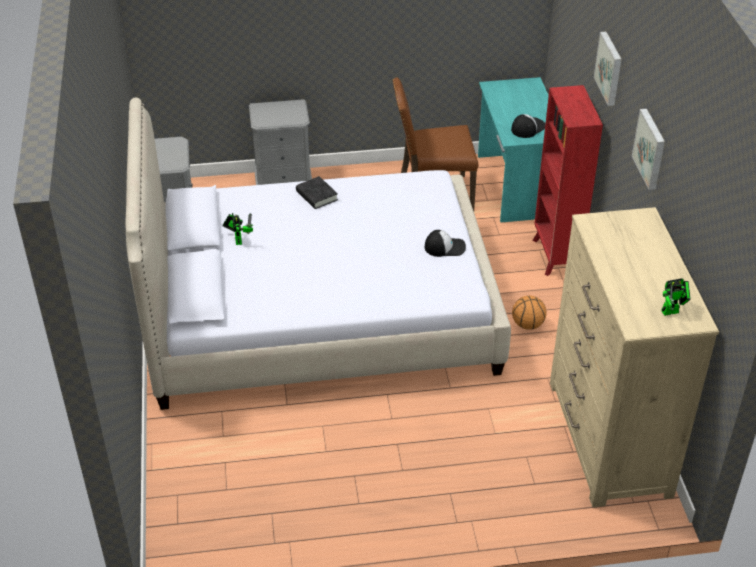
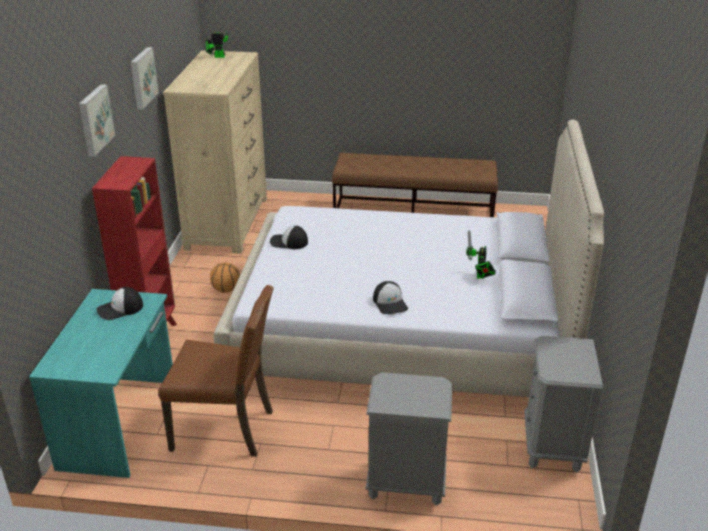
camera: 165 degrees left, 10 degrees down
(316, 196) = (390, 303): black book -> cap
(355, 518) = (414, 212): none -> brown bench

